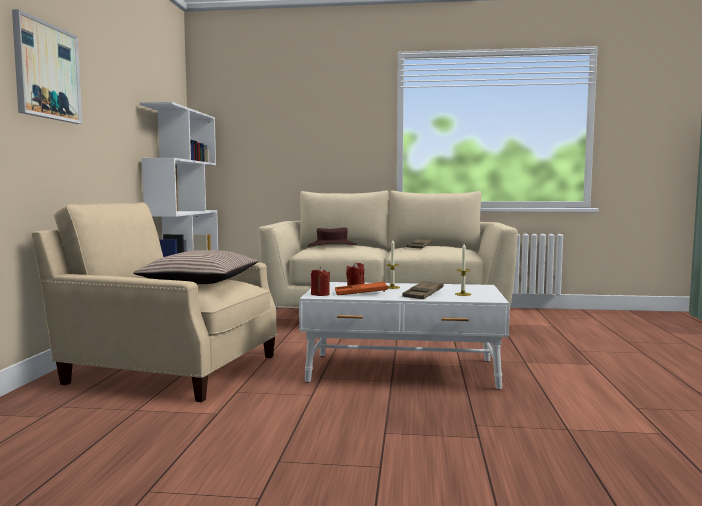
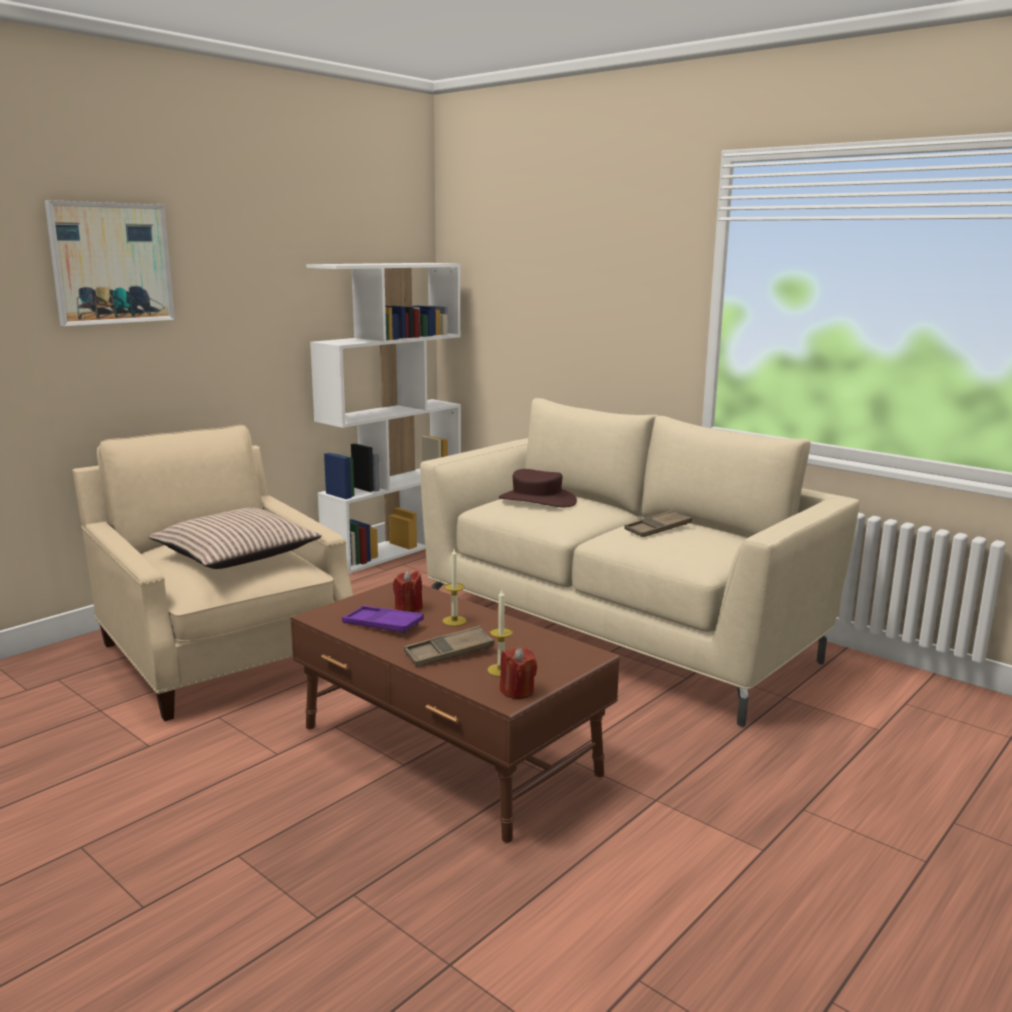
camera: 35 degrees right, 10 degrees up
(320, 294) = (330, 614): red candle -> red candle (517, 691)
(361, 293) = (382, 625): orange tray -> purple tray
(403, 371) = (450, 751): white coffee table -> brown coffee table

